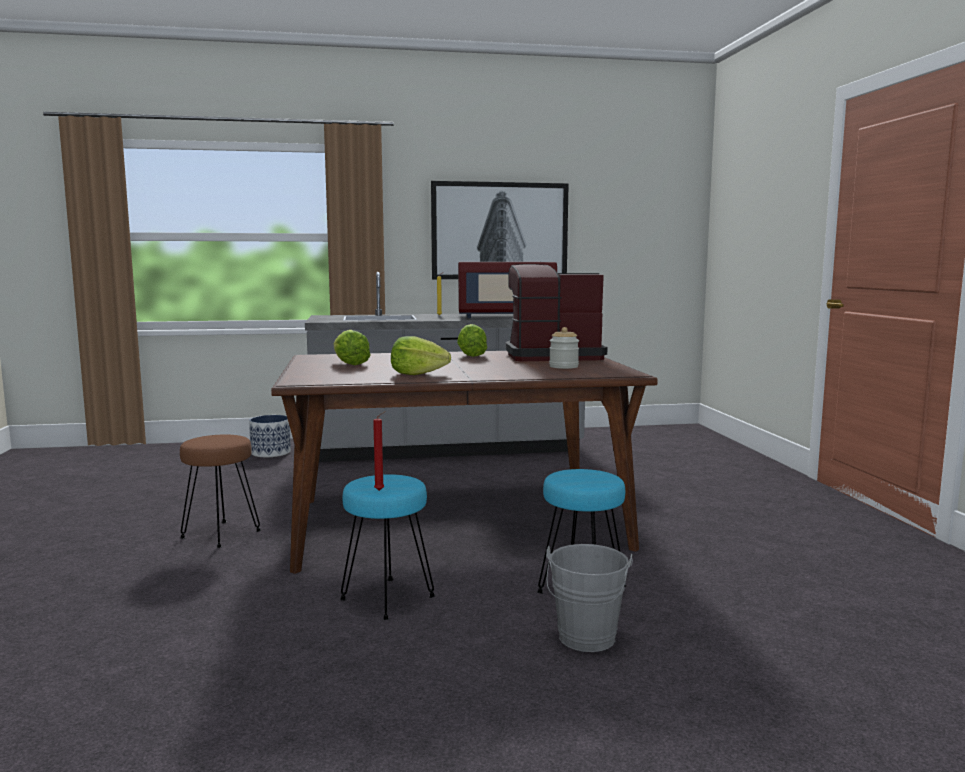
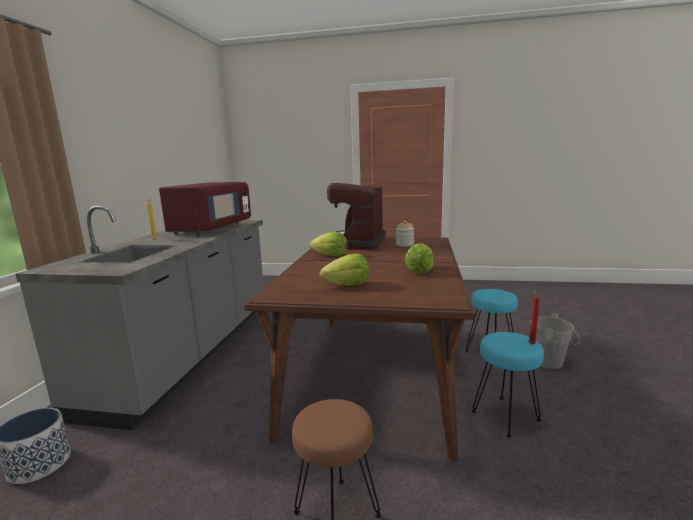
camera: 70 degrees left, 5 degrees up
(499, 231) = (141, 158): picture -> none

